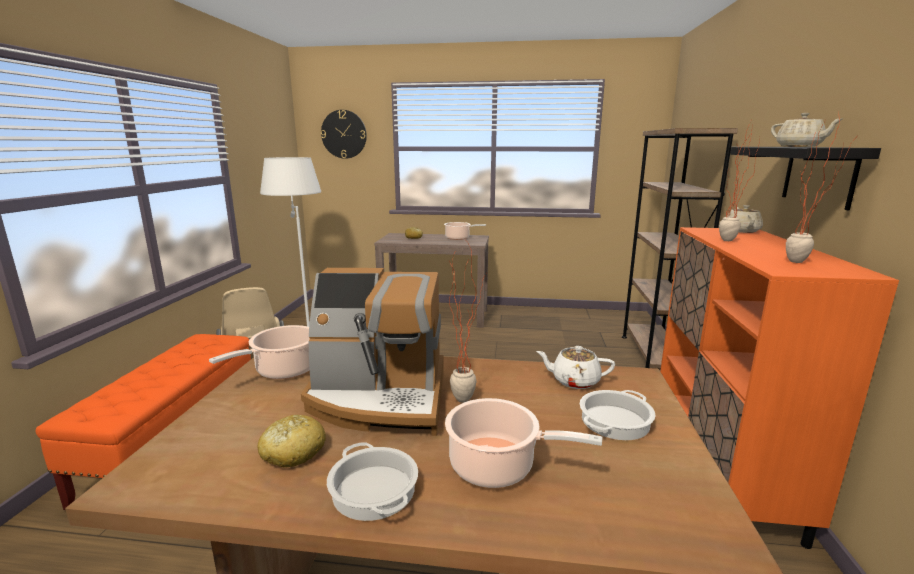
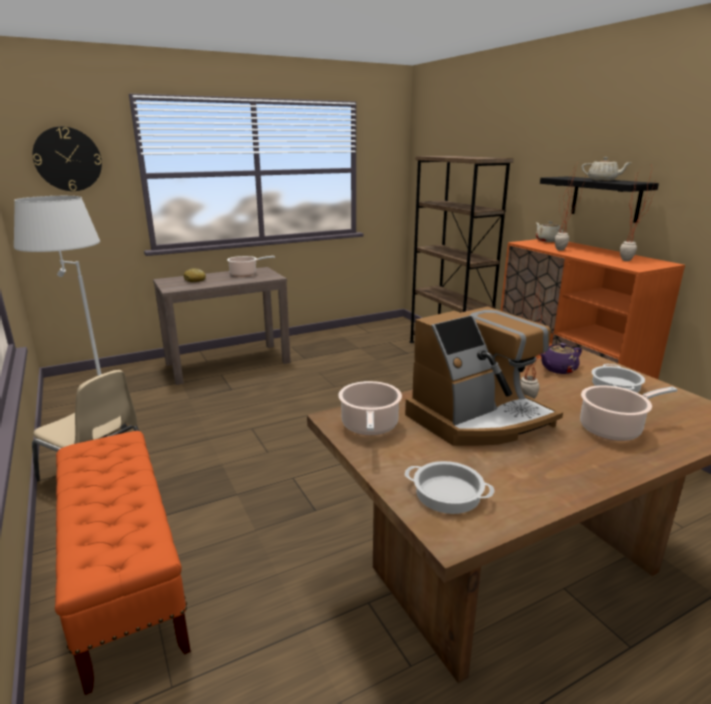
camera: 35 degrees left, 5 degrees up
(292, 452) = (503, 469): bread -> none
(375, 490) = (587, 466): cooking pot -> cooking pot (448, 493)
(574, 381) = (558, 369): white teapot -> purple teapot

